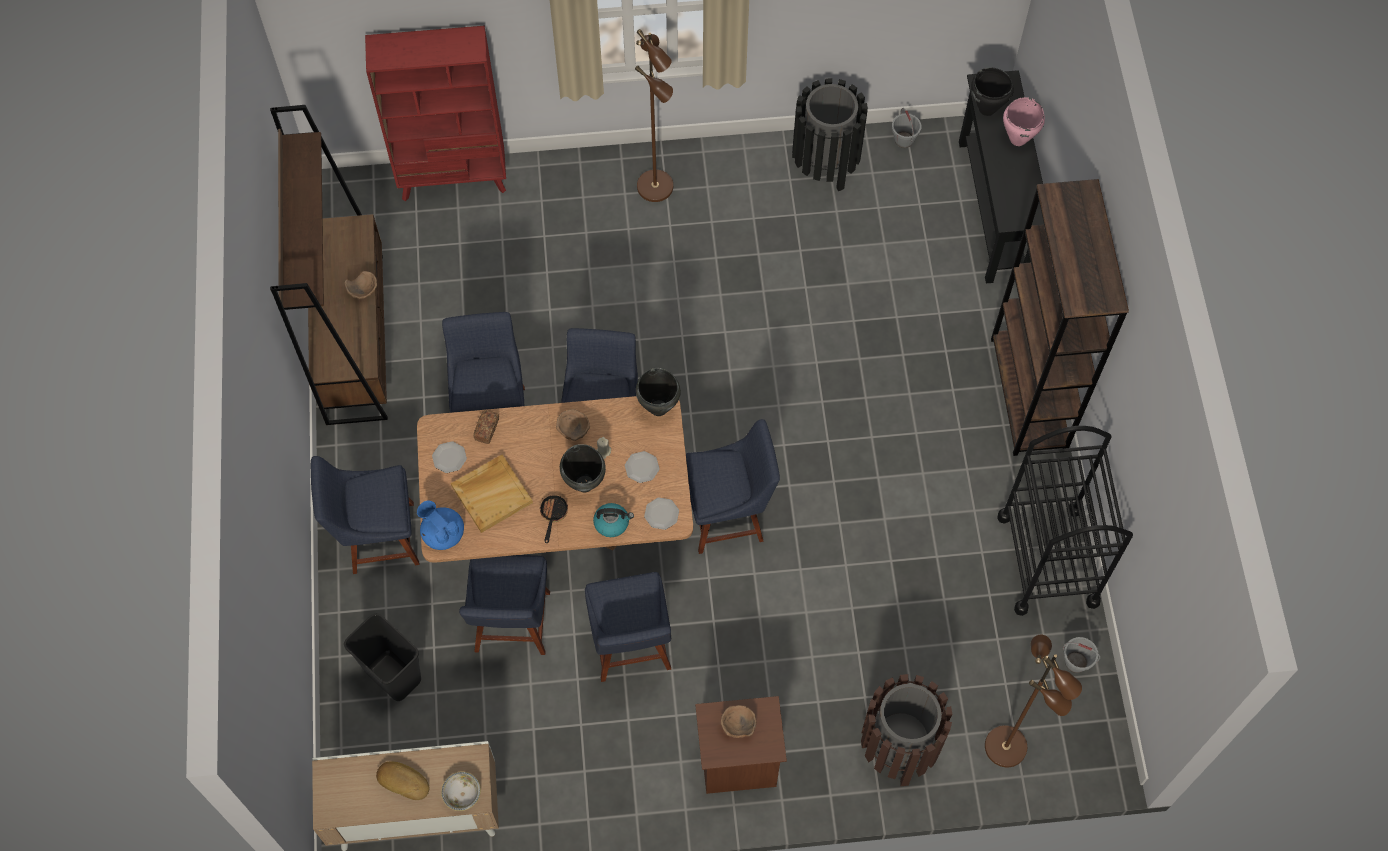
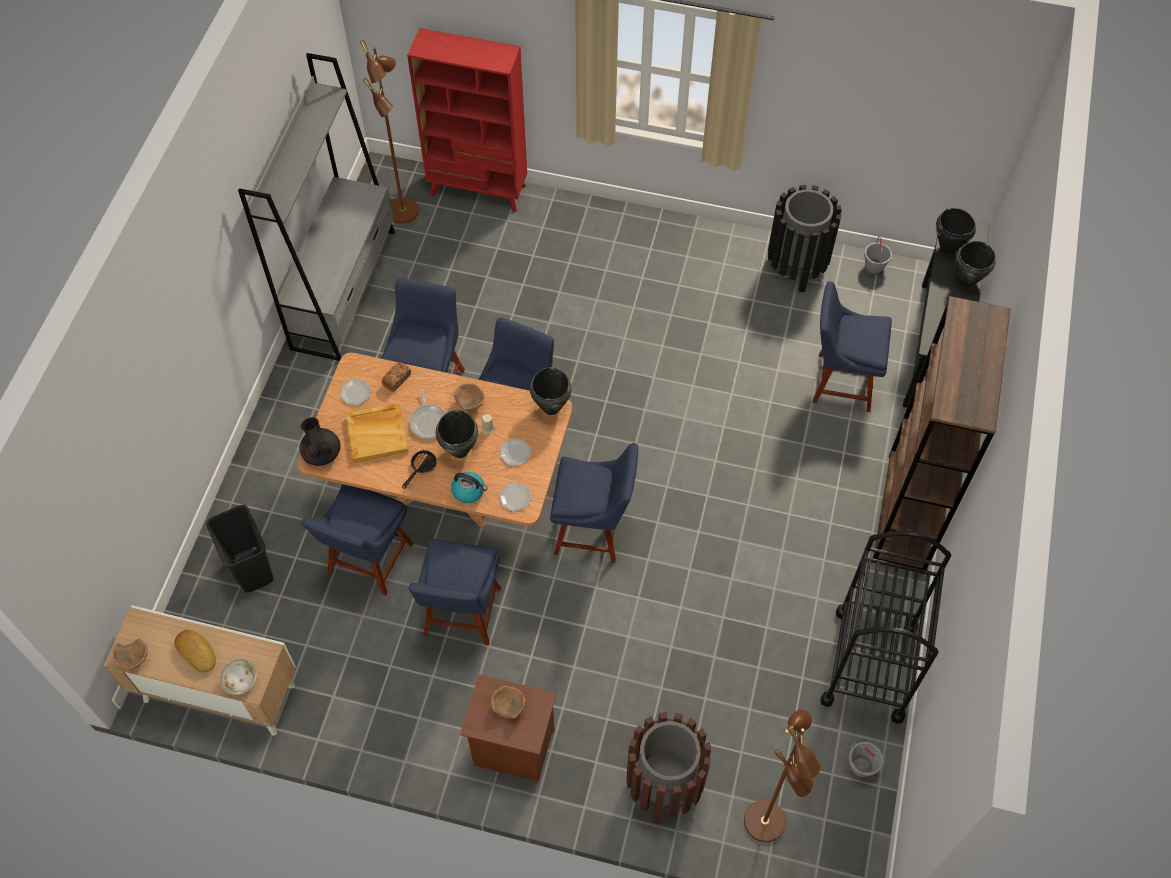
camera: 20 degrees right, 5 degrees down
(355, 337) = (344, 289): brown bookcase -> grey bookcase
(363, 291) = (352, 244): brown bowl -> brown bowl (133, 659)
(378, 538) = (290, 453): blue chair -> blue chair (839, 381)
(443, 533) = (321, 453): blue teapot -> black teapot
(539, 463) = (429, 421): none -> frying pan
(656, 186) = (643, 243): brown floor lamp -> brown floor lamp (404, 211)
(1017, 139) = (966, 281): pink cooking pot -> black cooking pot

